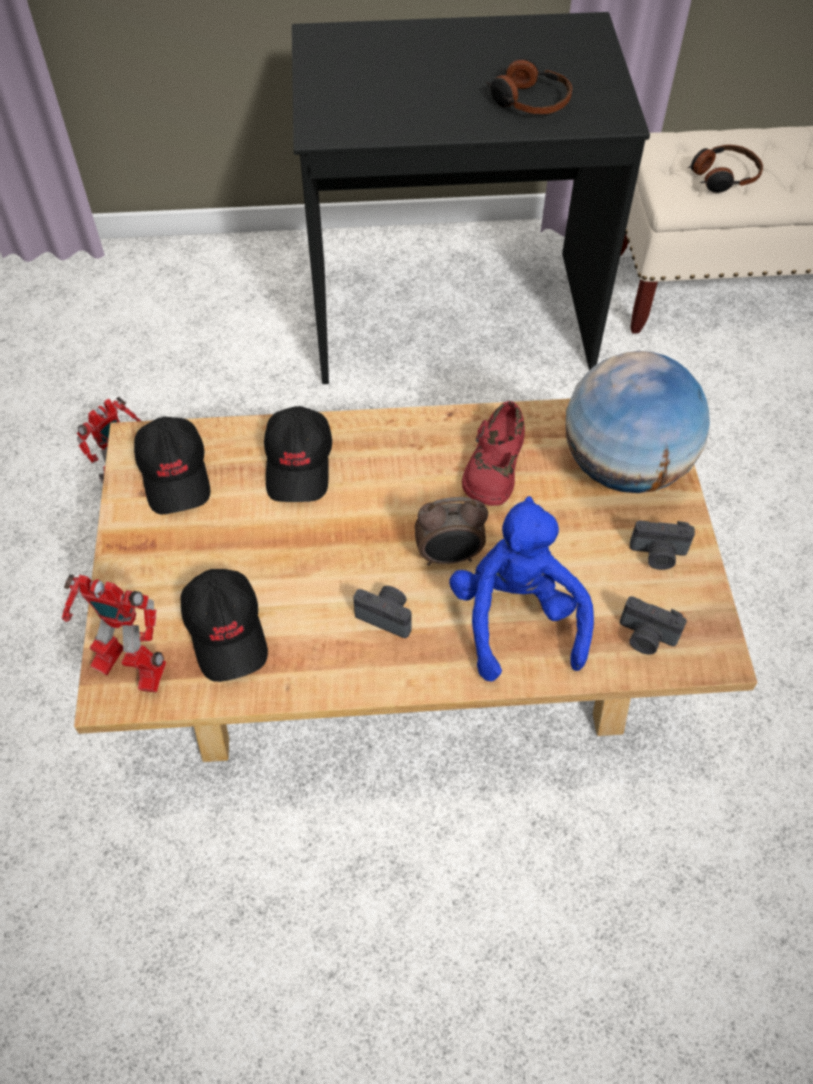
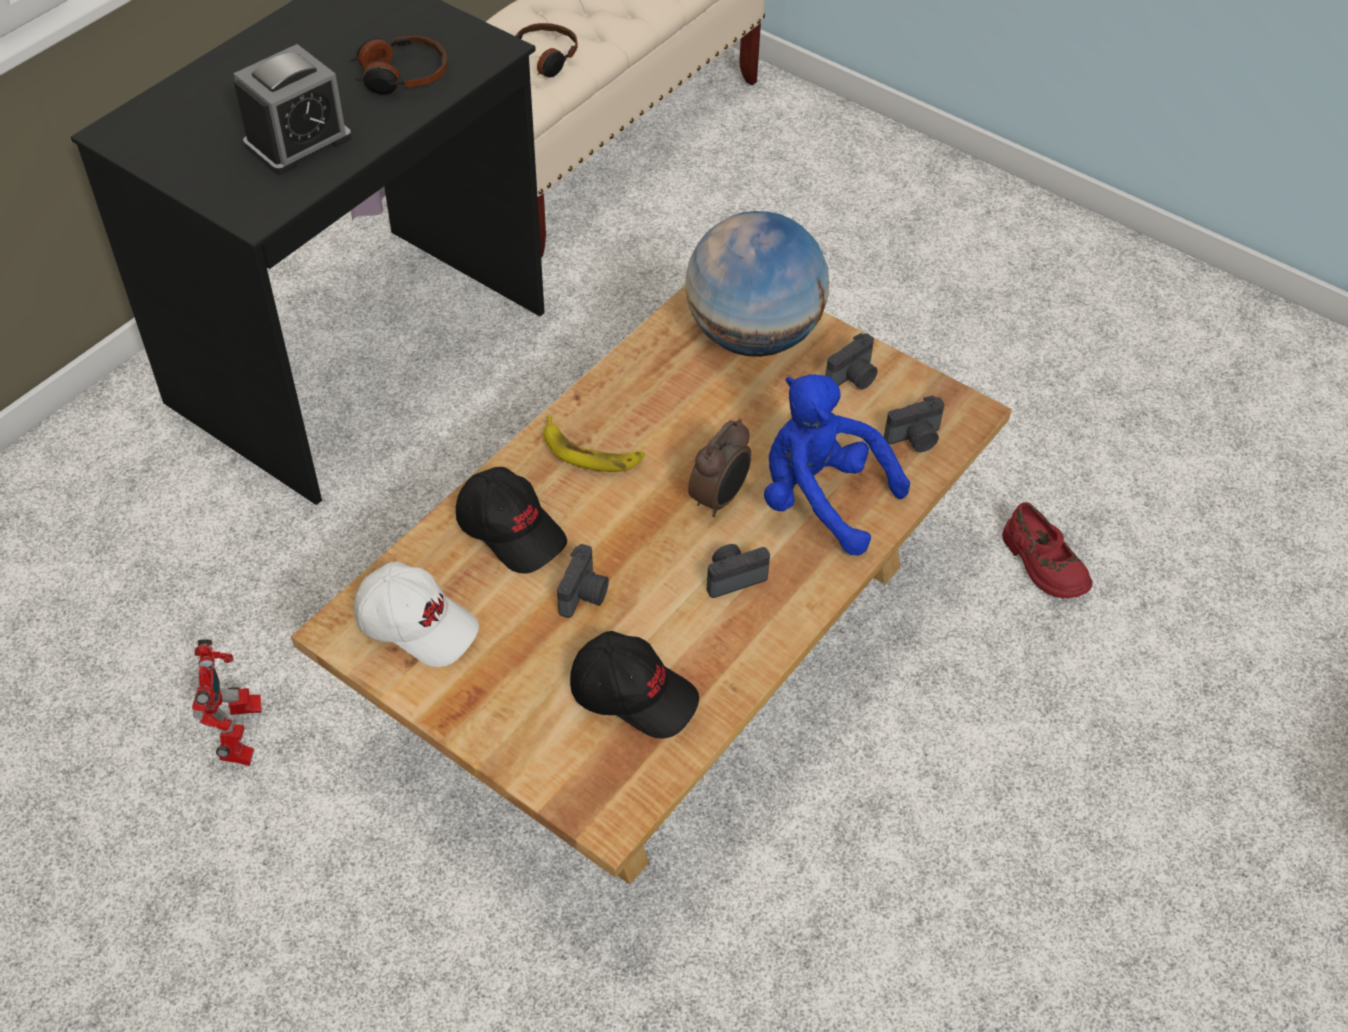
camera: 50 degrees left, 5 degrees down
(130, 668) = (598, 788): toy robot -> none
(176, 474) = (417, 624): black cap -> white cap
(284, 542) = (584, 595): none -> camera
(407, 103) = (298, 141): none -> alarm clock
(410, 456) = (591, 452): none -> banana
(493, 466) = (663, 409): red shoe -> red shoe (1042, 564)

